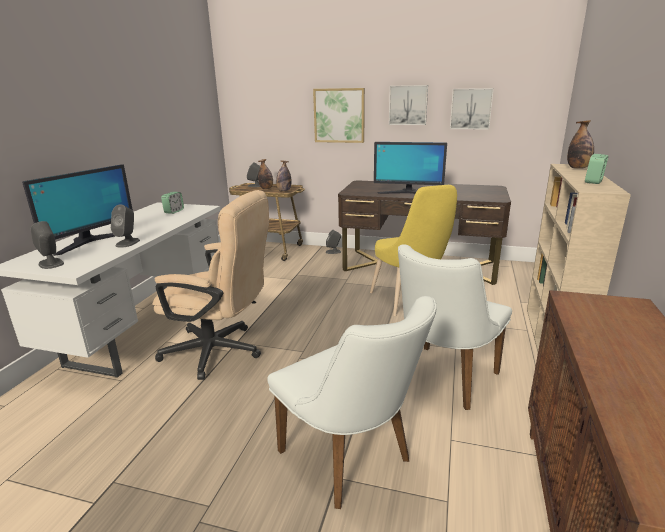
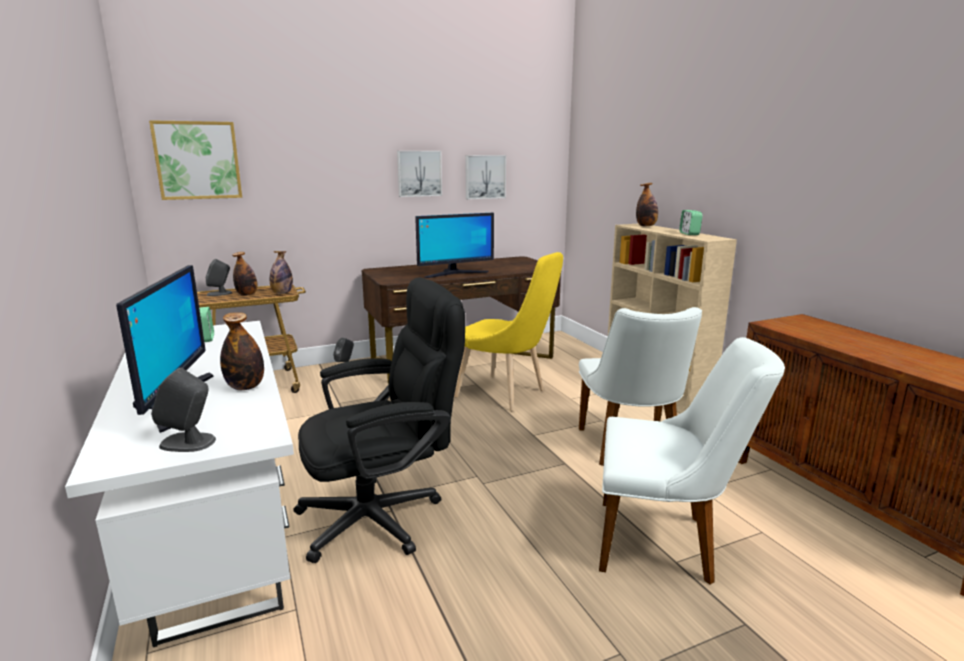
camera: 40 degrees left, 5 degrees down
(128, 242) = (245, 387): grey speaker -> bottle
(221, 352) = (384, 516): beige office chair -> black office chair
(339, 115) = (334, 187): picture -> picture (197, 160)

